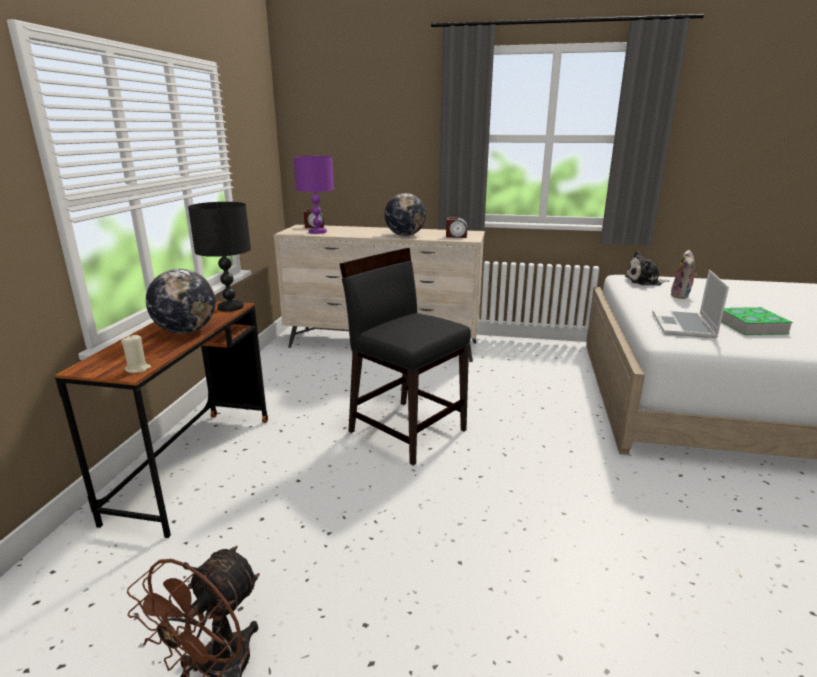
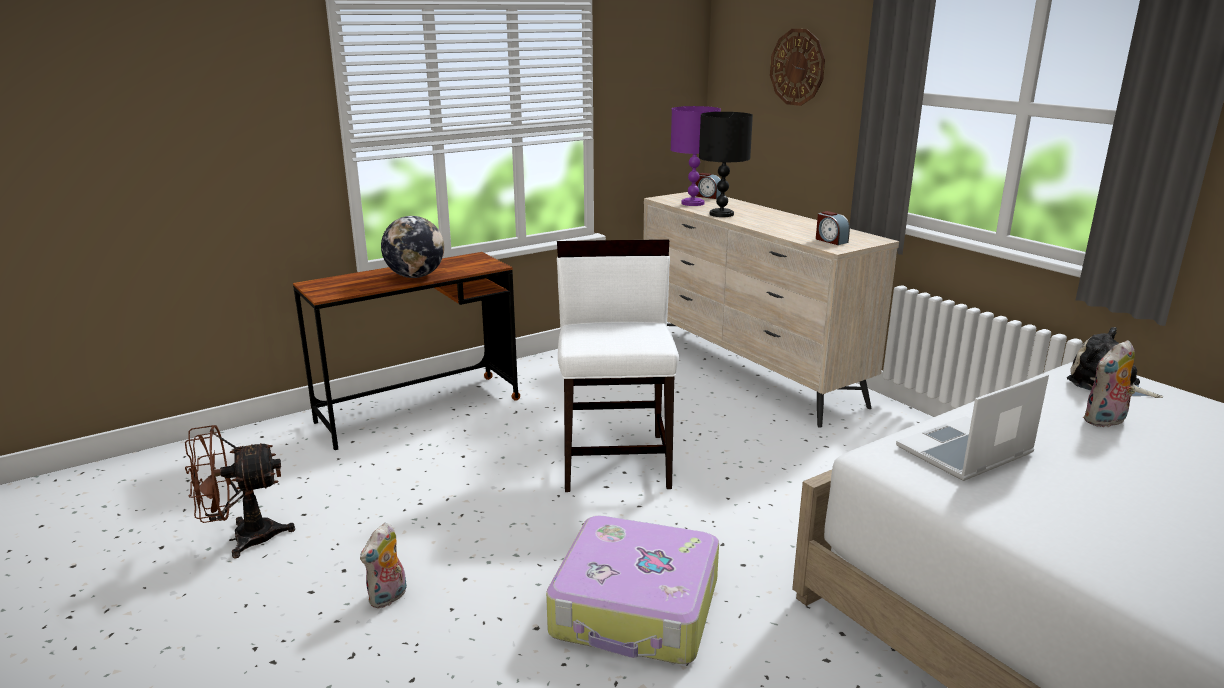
camera: 45 degrees right, 0 degrees up
(138, 369) = (333, 294): beige candle -> none
(230, 307) = (487, 265): black table lamp -> black table lamp (721, 214)
(369, 123) = (797, 67): none -> wall clock
(405, 235) = (772, 226): globe -> none
(407, 429) = (616, 461): black chair -> white chair
(438, 616) = (388, 598): none -> plush toy
(575, 508) = (636, 609): none -> suitcase
(751, 326) = (1087, 495): book -> none

